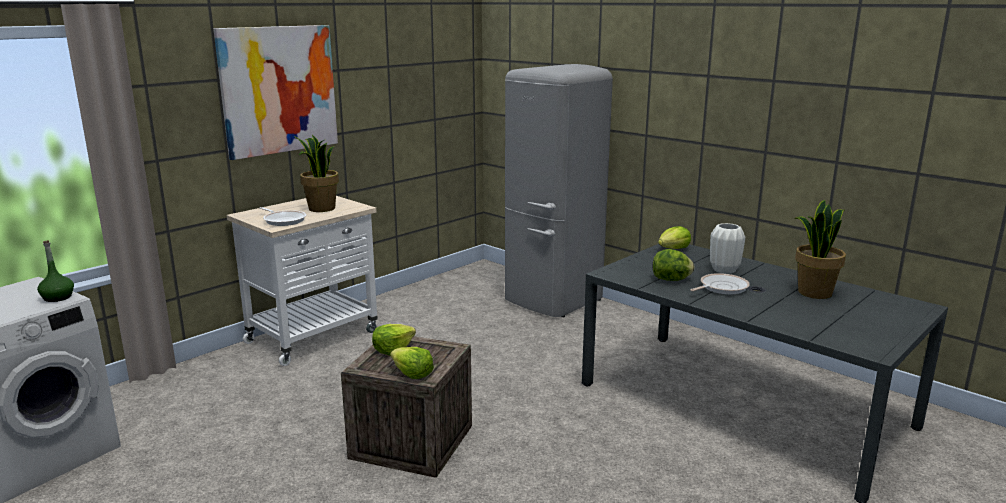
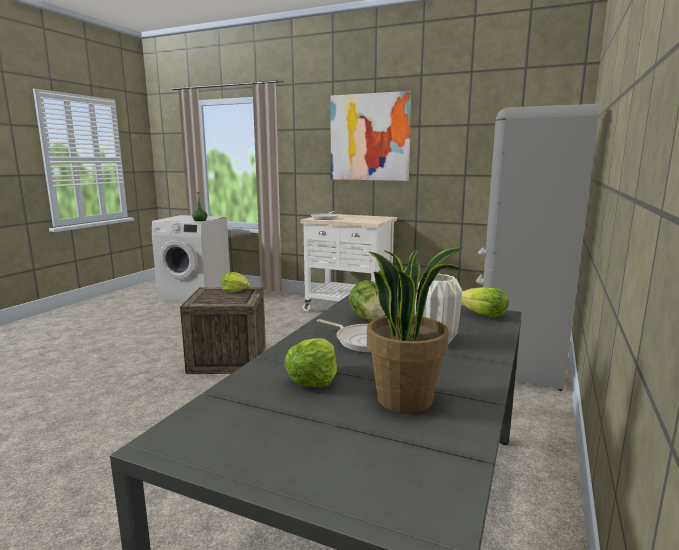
camera: 70 degrees right, 5 degrees down
(321, 209) = (358, 219): potted plant -> none
(412, 374) = (200, 299): lettuce -> lettuce (313, 379)

